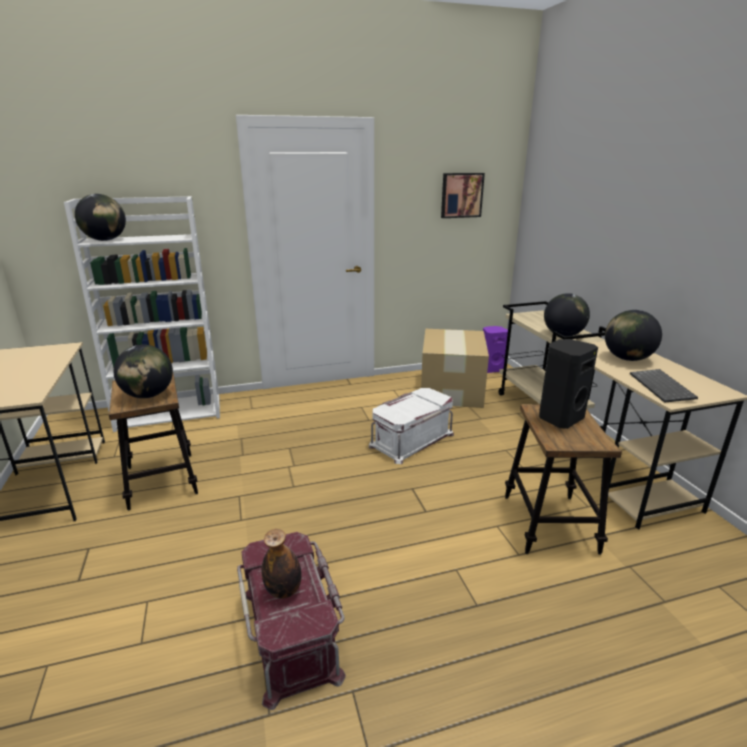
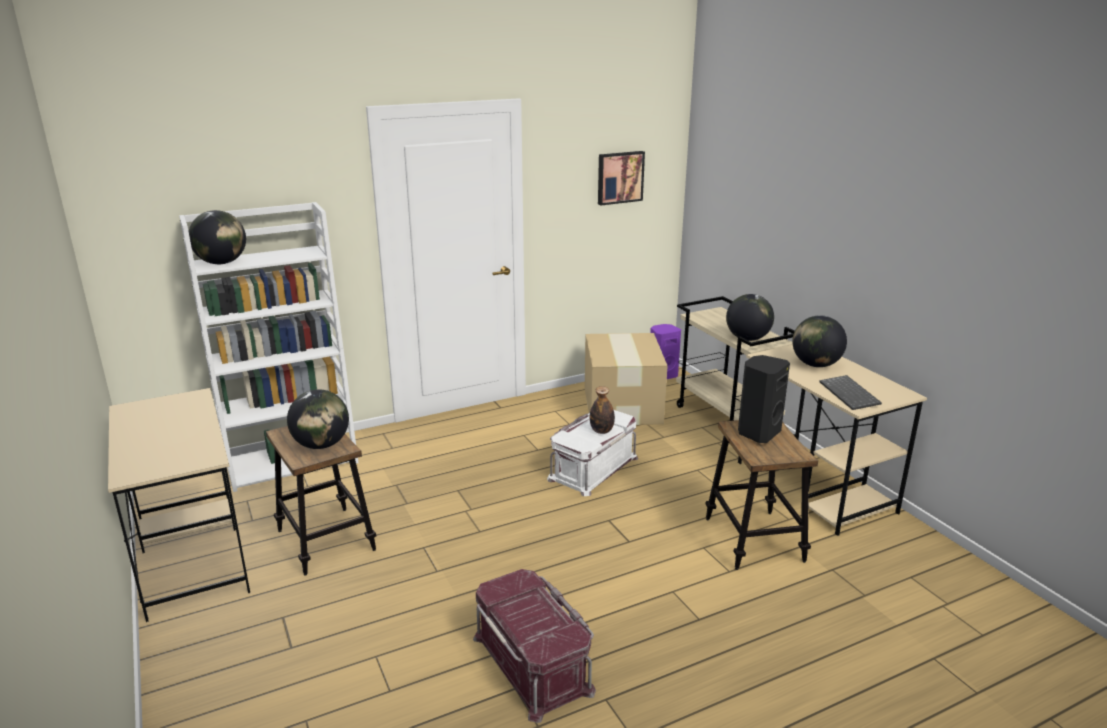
camera: 10 degrees left, 0 degrees up
(283, 590) = (531, 619): bottle -> bottle (601, 431)

